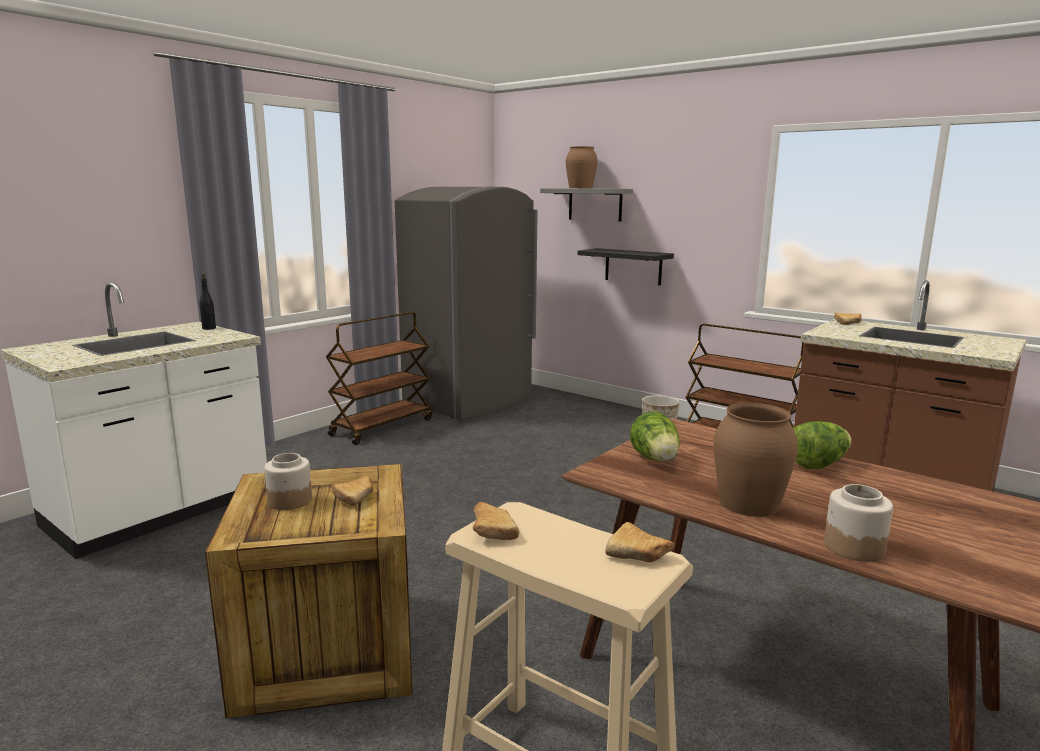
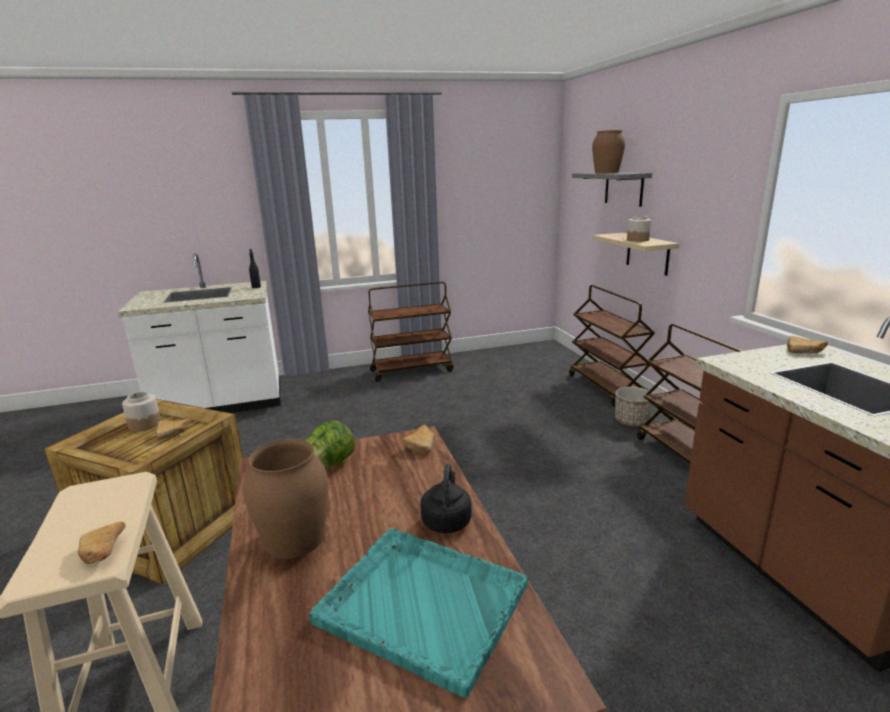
camera: 35 degrees right, 5 degrees up
(470, 401) = (501, 360): grey fridge -> none
(491, 530) = (88, 492): bread -> bread (422, 444)
(603, 408) = (607, 388): none -> brown cart
(633, 266) = (647, 253): black shelf -> beige shelf
(818, 464) = (447, 520): lettuce -> black kettle
(853, 547) = (264, 627): jar -> jar (638, 240)
(904, 504) = (420, 603): none -> turquoise tray

